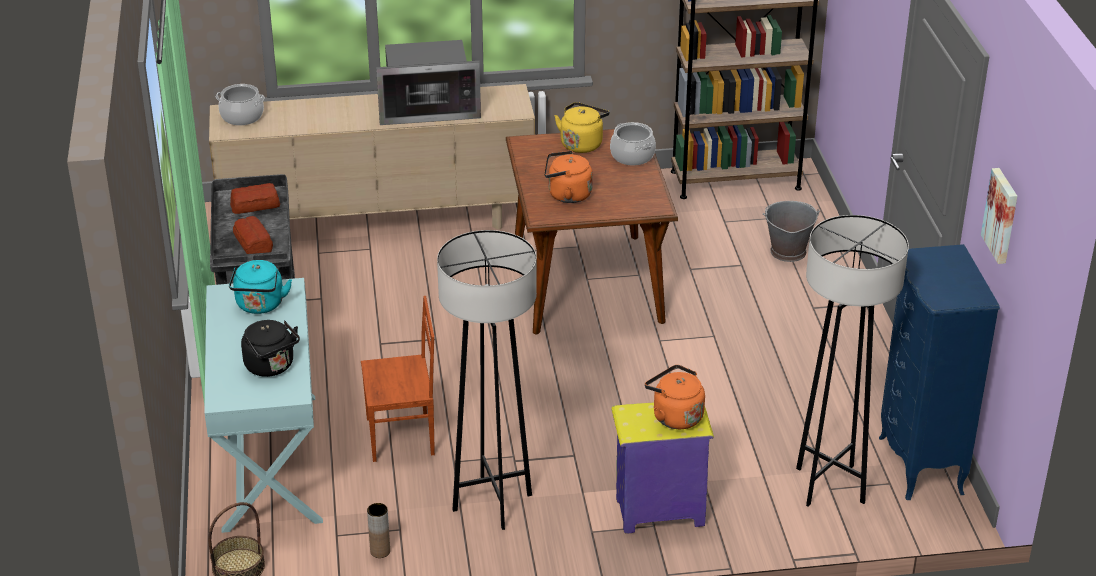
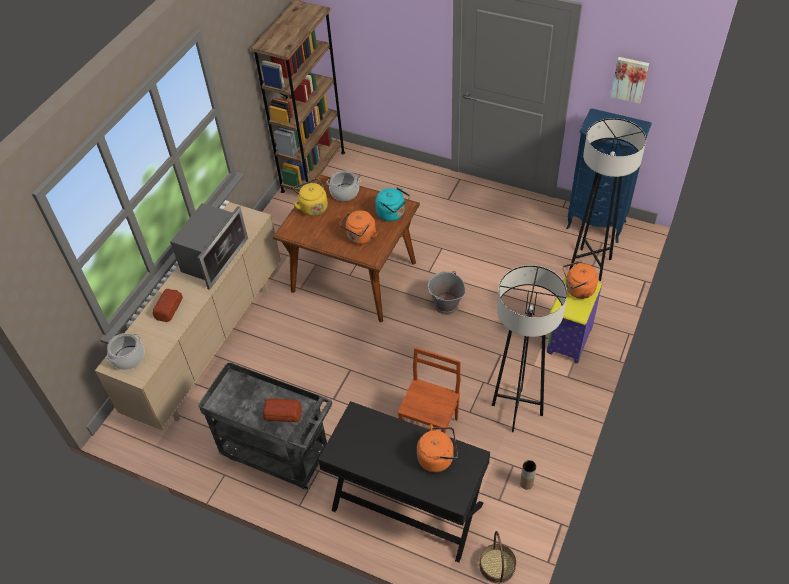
camera: 55 degrees left, 15 degrees up
(256, 205) = (238, 394): bread -> bread (169, 307)
(260, 306) = (365, 437): turquoise kettle -> turquoise kettle (392, 214)
(269, 461) = (407, 507): turquoise desk -> black desk
(272, 367) = (438, 457): black kettle -> orange kettle
(787, 251) = (393, 184): grey bucket -> grey bucket (446, 305)

